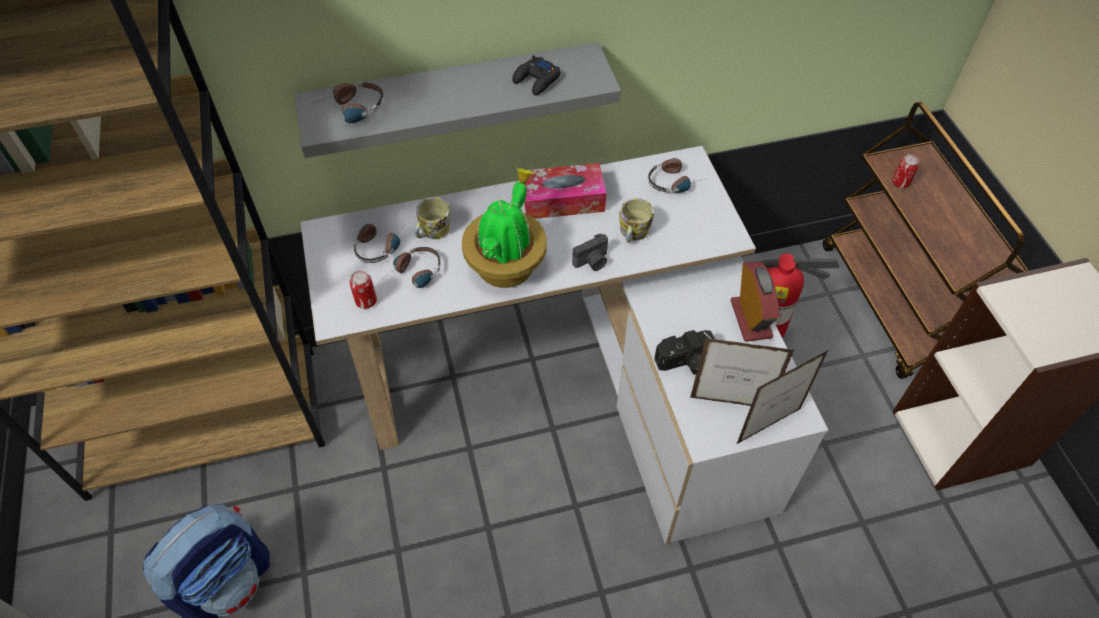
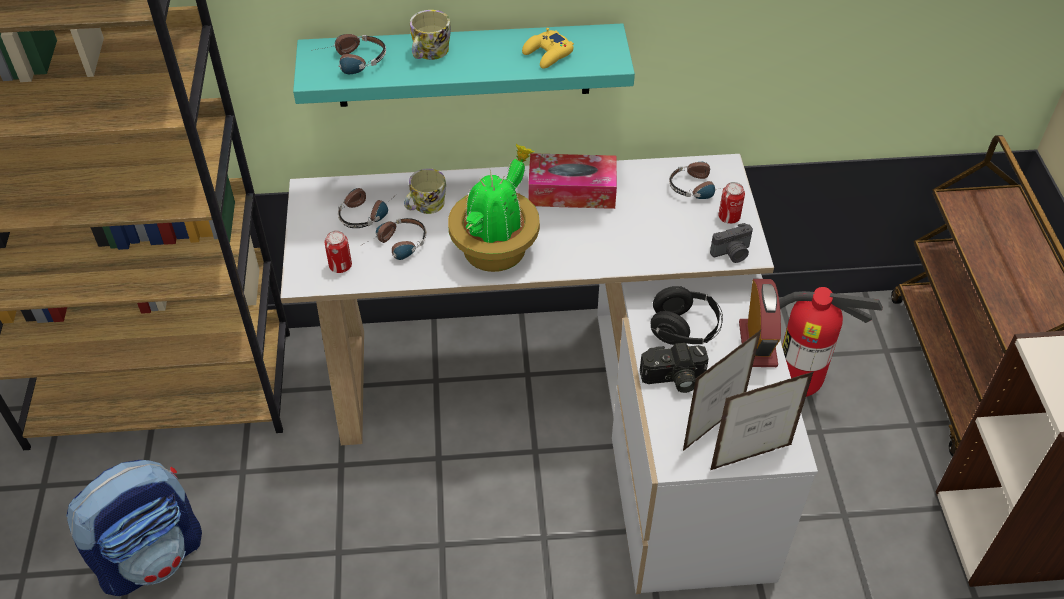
camera: 10 degrees right, 5 degrees down
(453, 98) = (463, 65): grey shelf -> turquoise shelf
(536, 80) = (548, 54): black game controller -> yellow game controller
(592, 262) = (589, 258): camera -> camera (732, 253)
(633, 233) = (640, 235): mug -> mug (429, 53)
(685, 314) = (684, 329): none -> black headphones
(730, 403) = (713, 427): picture frame -> picture frame turned 120 degrees clockwise
(900, 183) = (970, 225): can -> can (729, 217)

